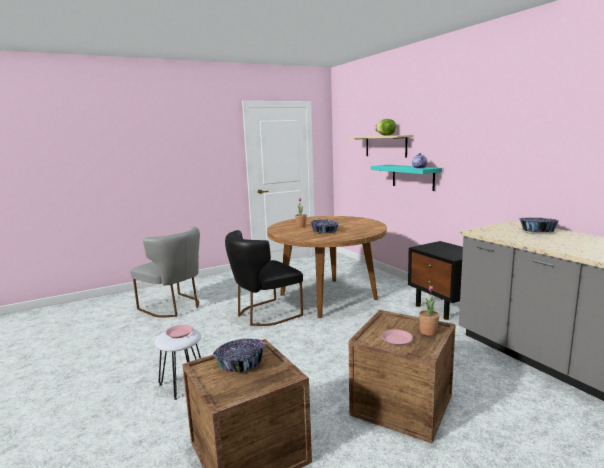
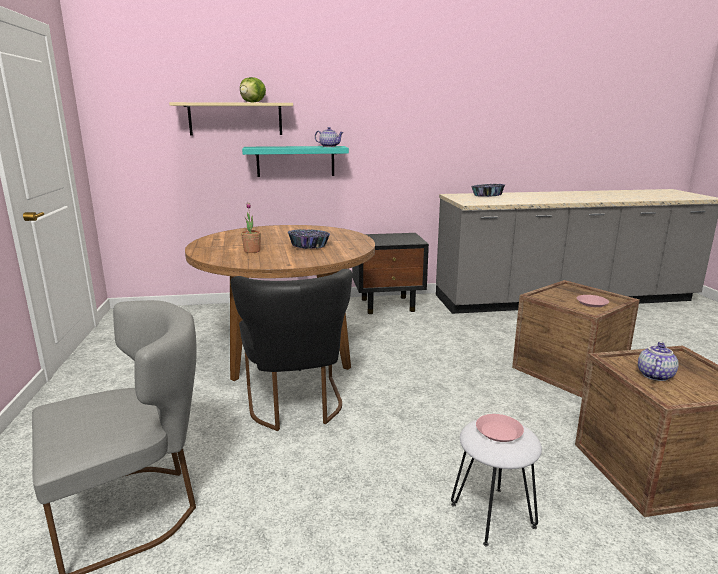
camera: 70 degrees left, 5 degrees up
(240, 364) = (654, 375): bowl -> teapot
(428, 332) = (575, 291): potted plant -> none

